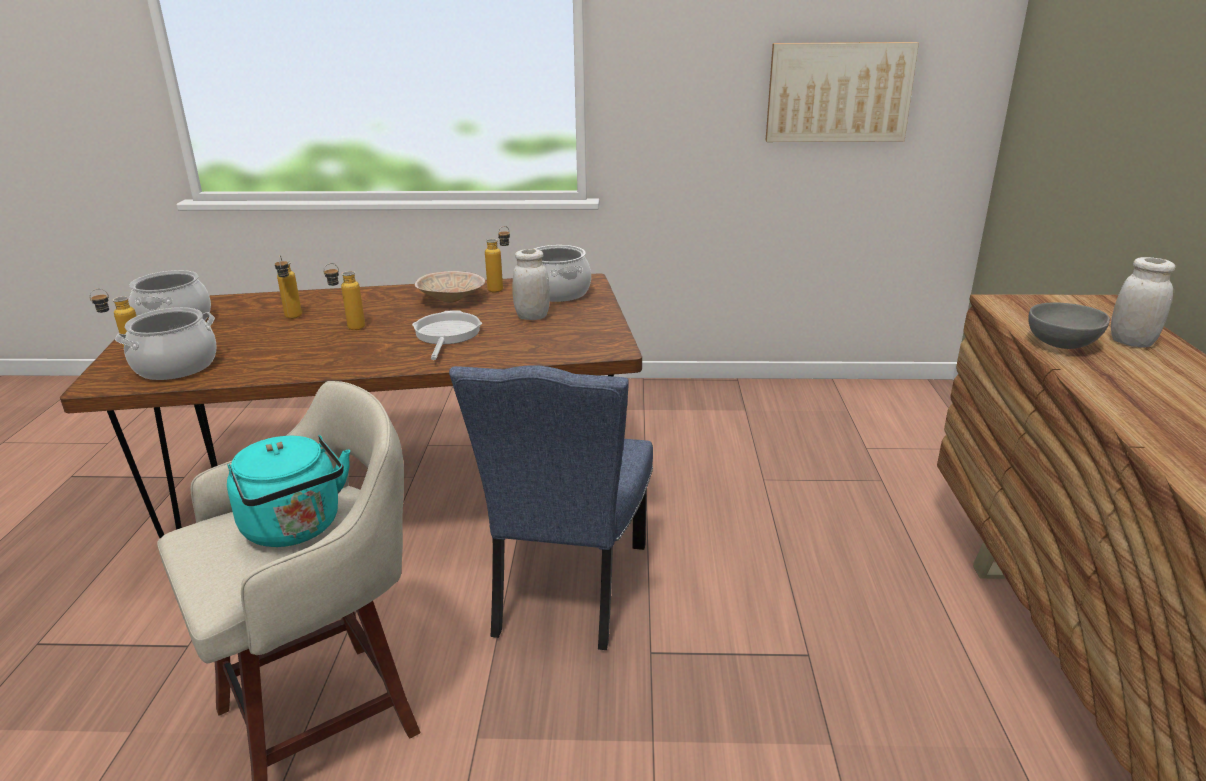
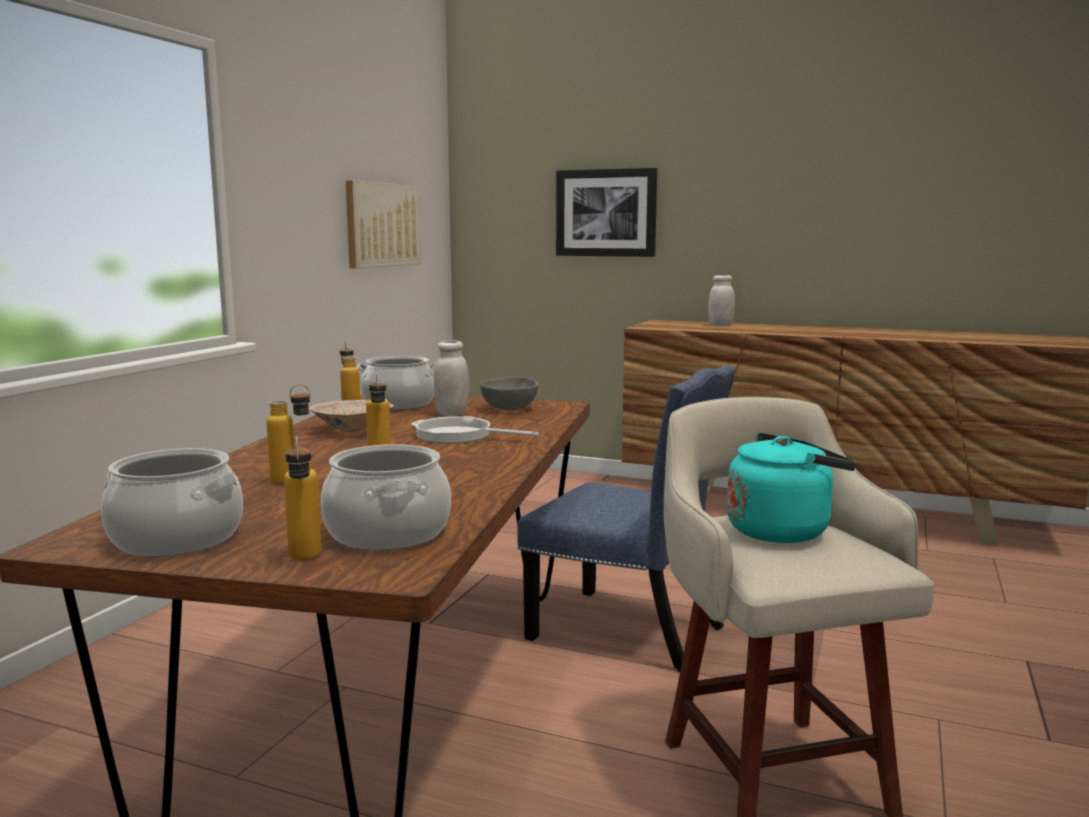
camera: 70 degrees left, 15 degrees down
(1063, 345) = (717, 329): grey bowl -> grey bowl (511, 409)
(1125, 107) = (606, 213): none -> picture

